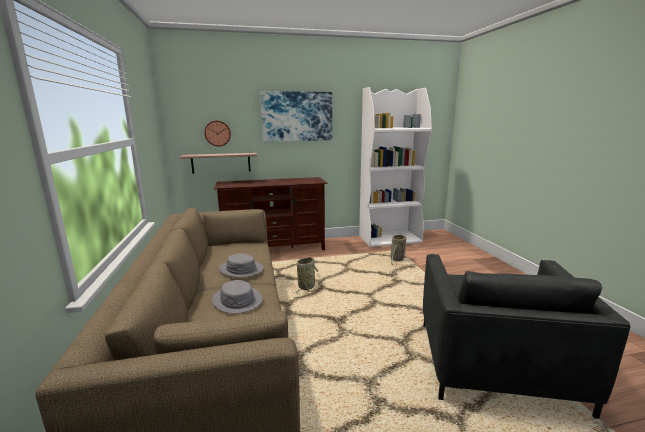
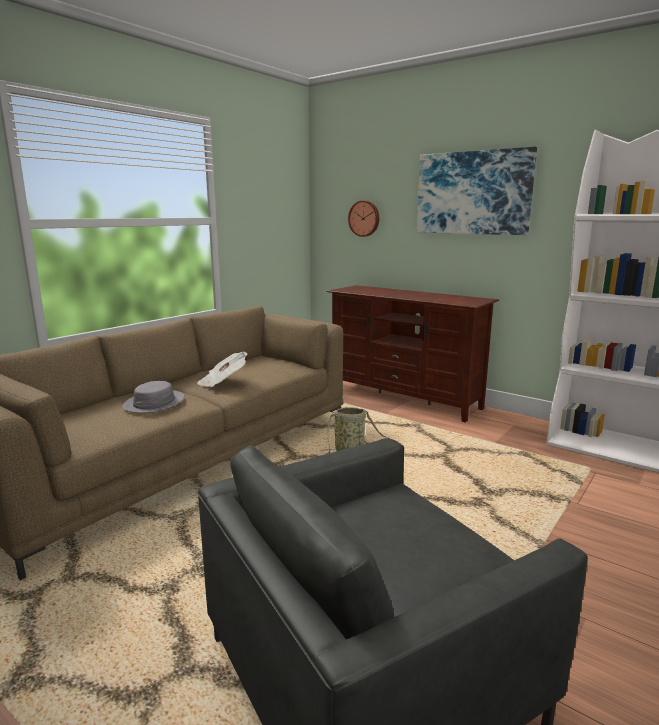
camera: 50 degrees right, 0 degrees up
(221, 163) = (364, 260): shelf -> none
(241, 269) = (223, 382): grey hat -> newspaper
(397, 259) = (553, 479): basket -> none

